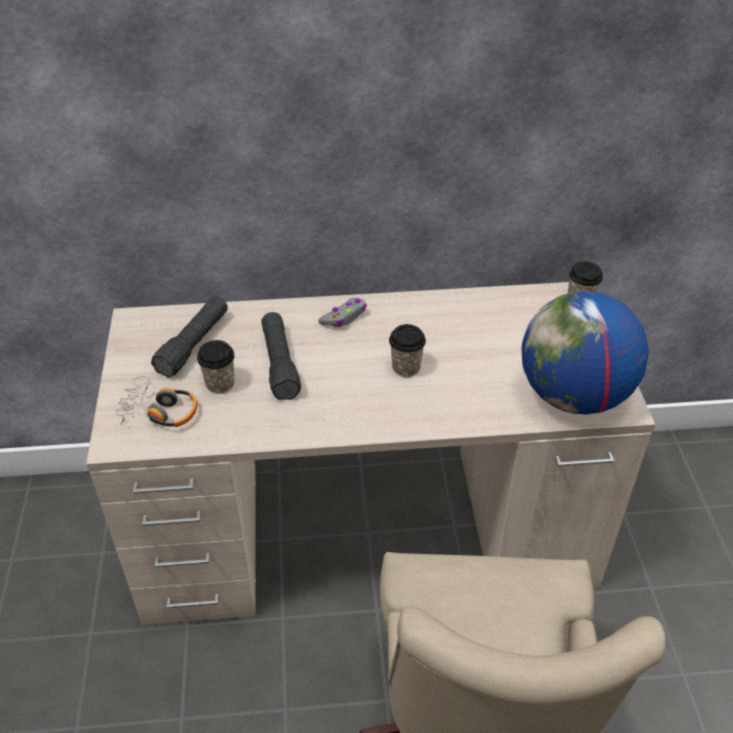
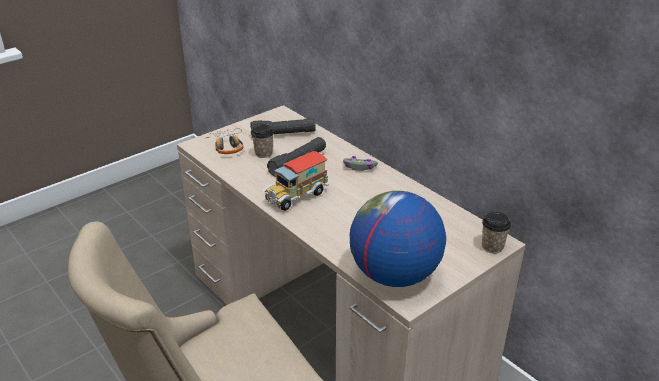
camera: 55 degrees right, 10 degrees down
(354, 401) = (296, 196): none -> toy truck
(406, 368) = (343, 203): cup -> none

